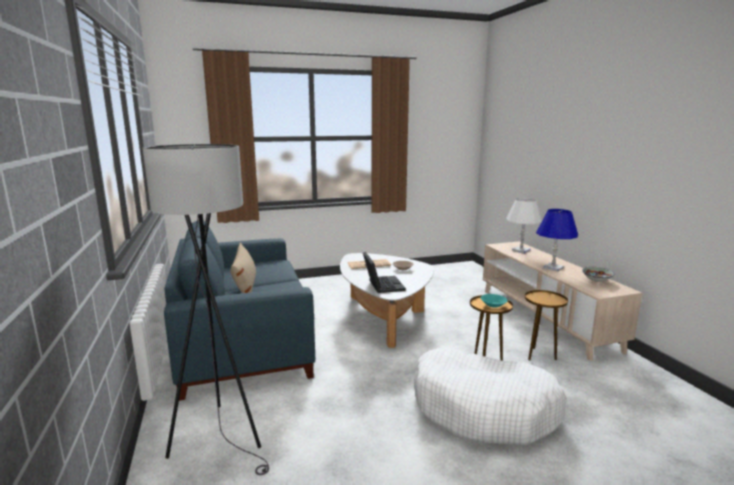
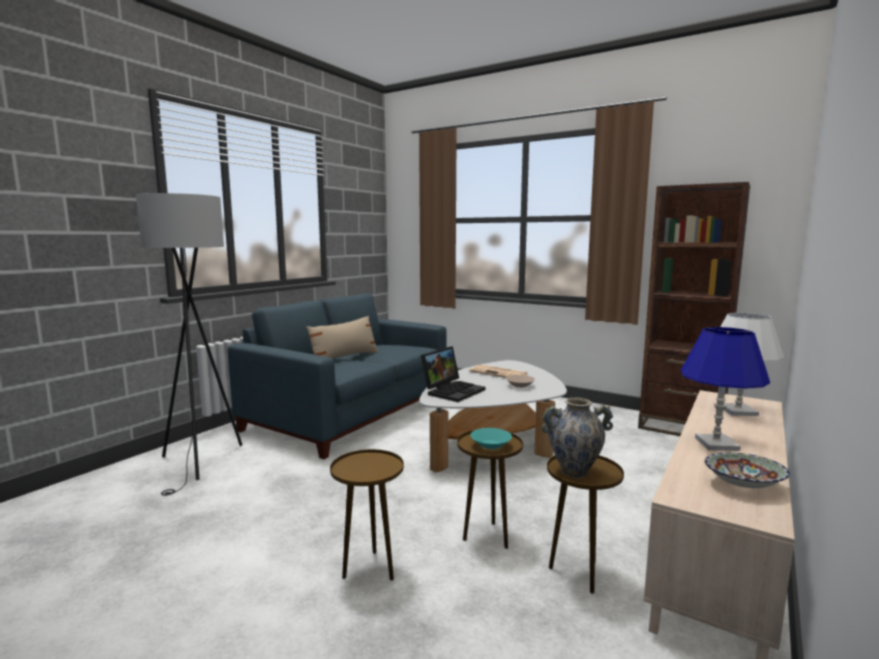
camera: 50 degrees right, 5 degrees down
(437, 270) = (681, 427): none -> brown bookcase
(484, 409) = (370, 569): white dog bed -> brown side table
(545, 301) = (574, 472): none -> vase

